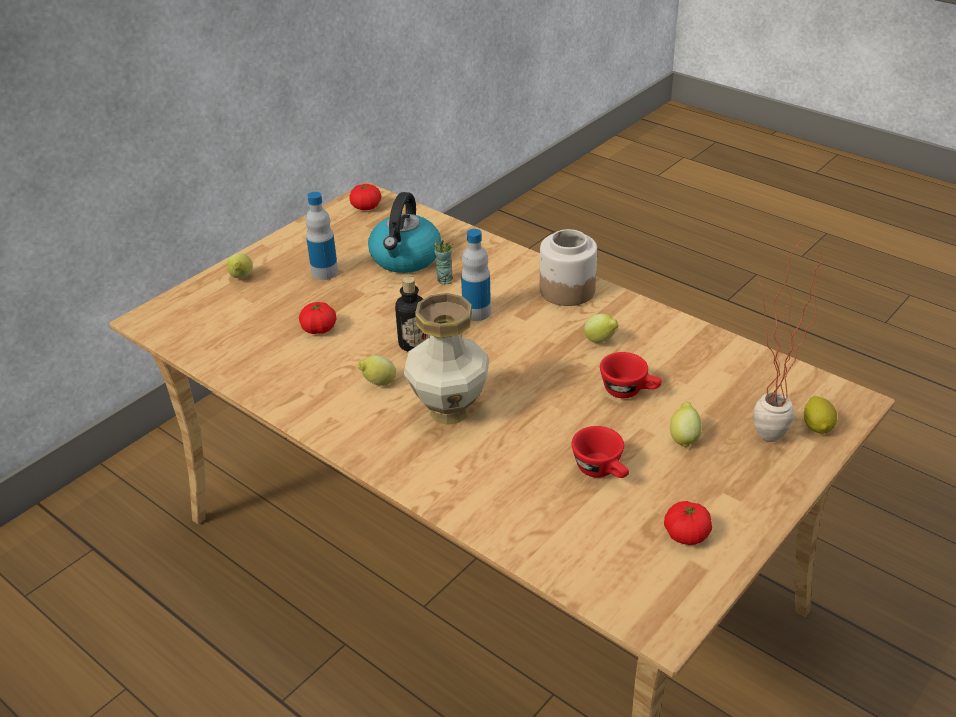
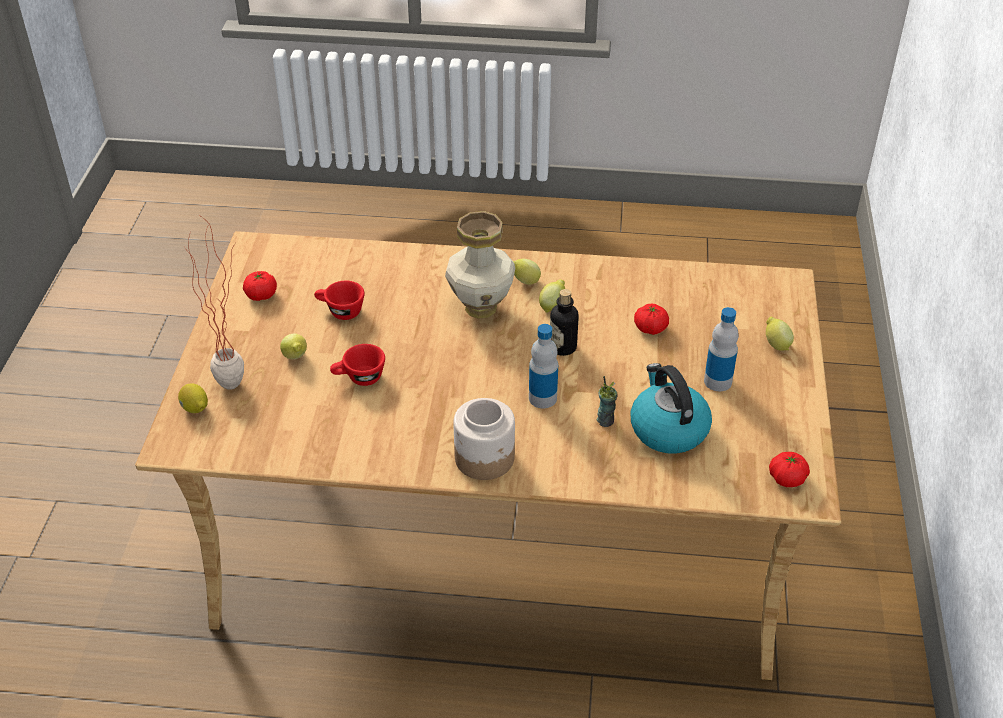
camera: 145 degrees right, 5 degrees up
(600, 341) = (413, 415): lemon -> lemon (525, 282)

